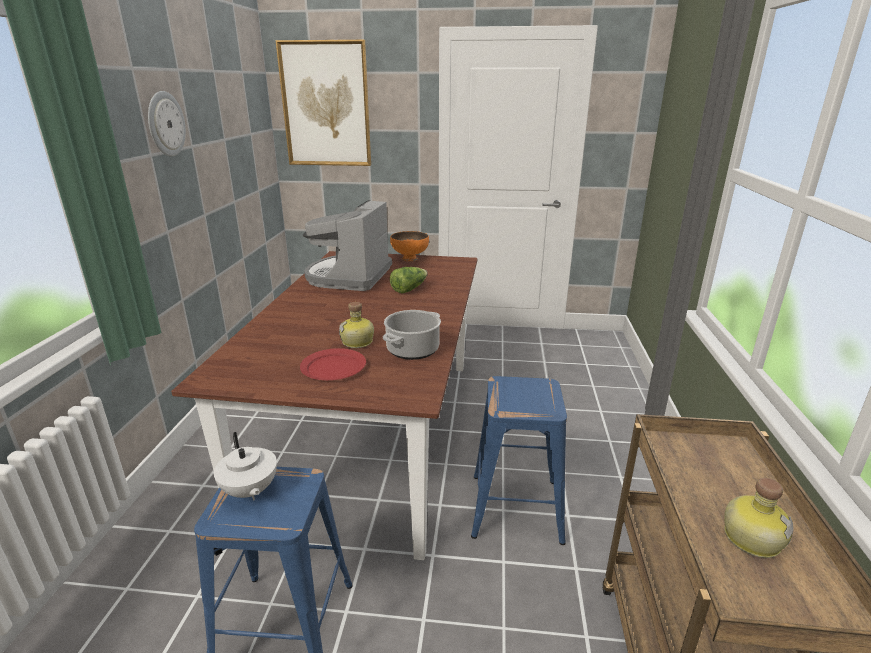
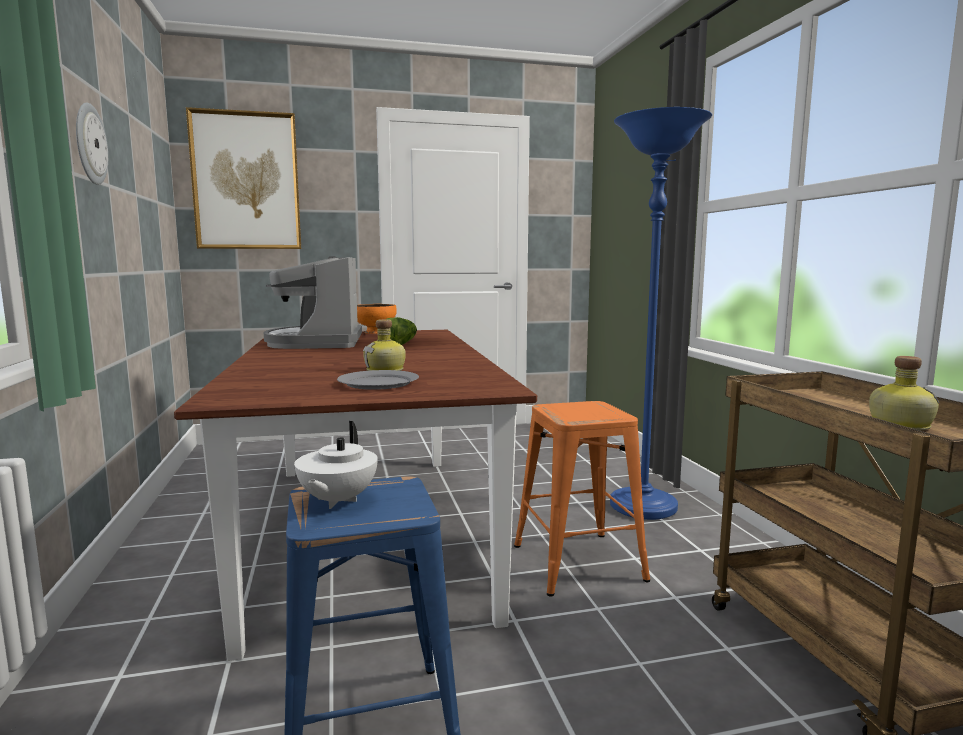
camera: 20 degrees left, 15 degrees down
(249, 491) = (336, 501): white teapot -> white teapot turned 60 degrees clockwise
(333, 367) = (377, 383): red plate -> grey plate
(413, 349) = (456, 369): cooking pot -> none
(517, 507) = (579, 562): blue stool -> orange stool
(611, 456) = (643, 507): none -> blue floor lamp

